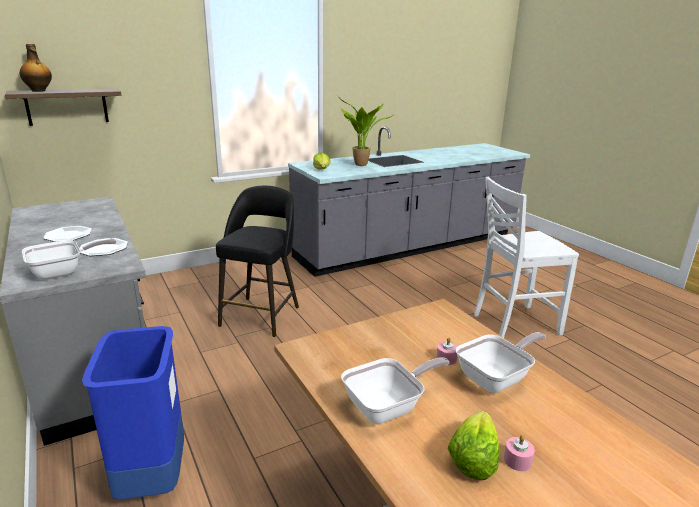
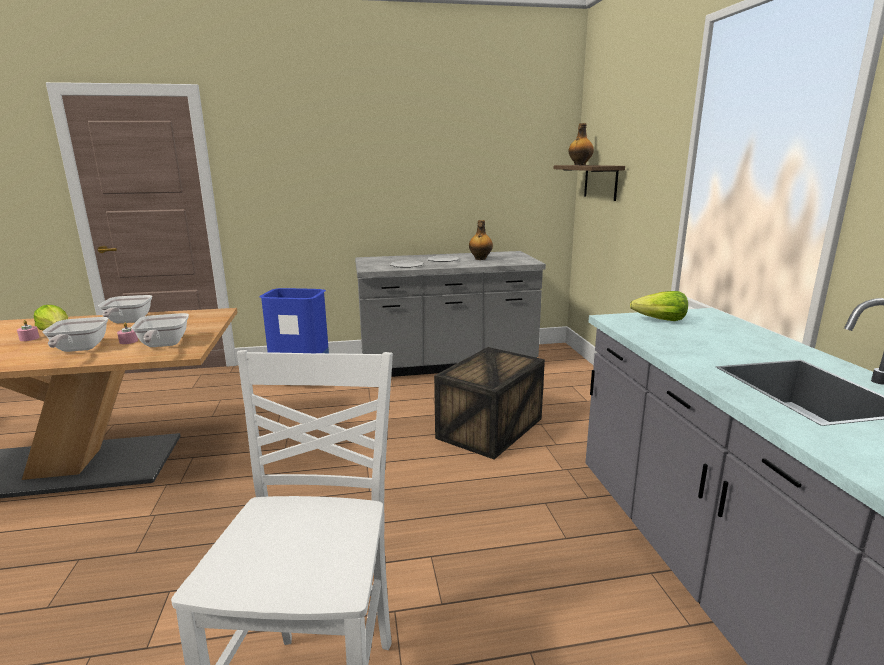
camera: 110 degrees right, 5 degrees down
(63, 272) = (374, 262): frying pan -> frying pan (163, 345)
(70, 219) = (480, 259): none -> bottle
(261, 315) = (489, 429): black stool -> crate
(360, 165) = (716, 348): potted plant -> none

